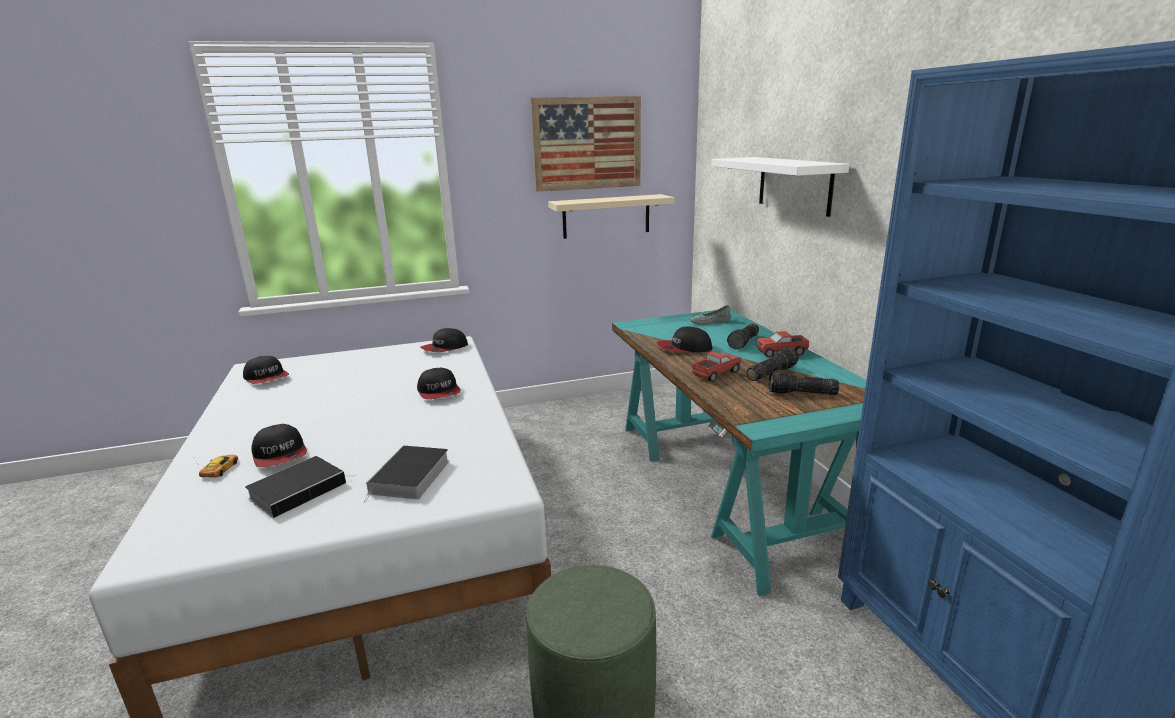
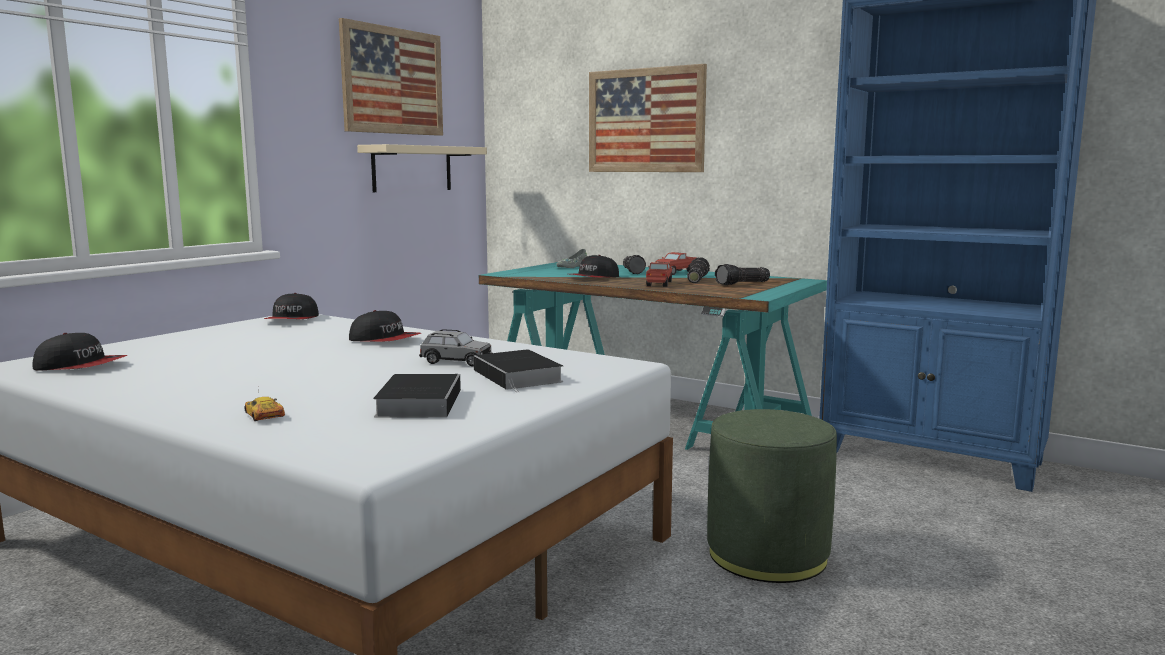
camera: 40 degrees left, 10 degrees down
(280, 454) = (316, 394): cap -> none
(419, 438) = (456, 361): none -> grey toy car
(794, 185) = (645, 120): white shelf -> picture

